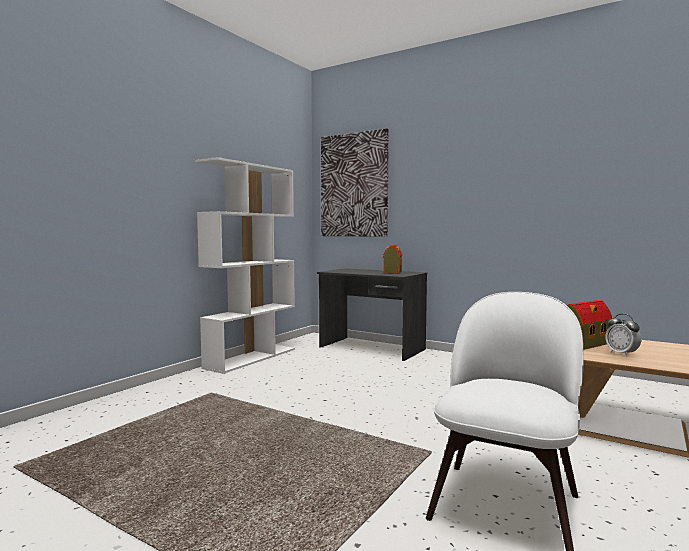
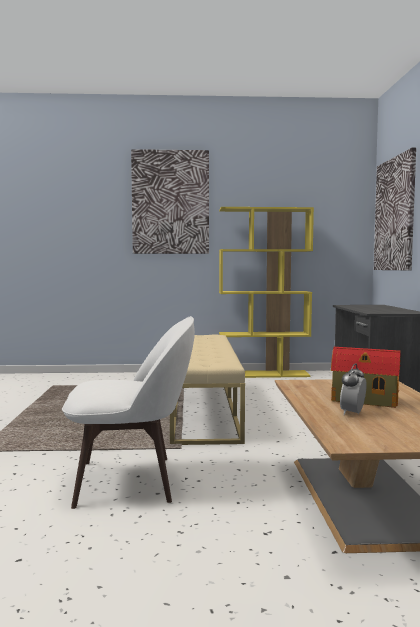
camera: 55 degrees right, 0 degrees up
(133, 140) = (170, 202): none -> picture
(251, 358) = (264, 374): white bookcase -> yellow bookcase
(319, 409) = (203, 409): none -> beige bench
(392, 272) = (390, 310): toy house -> none

